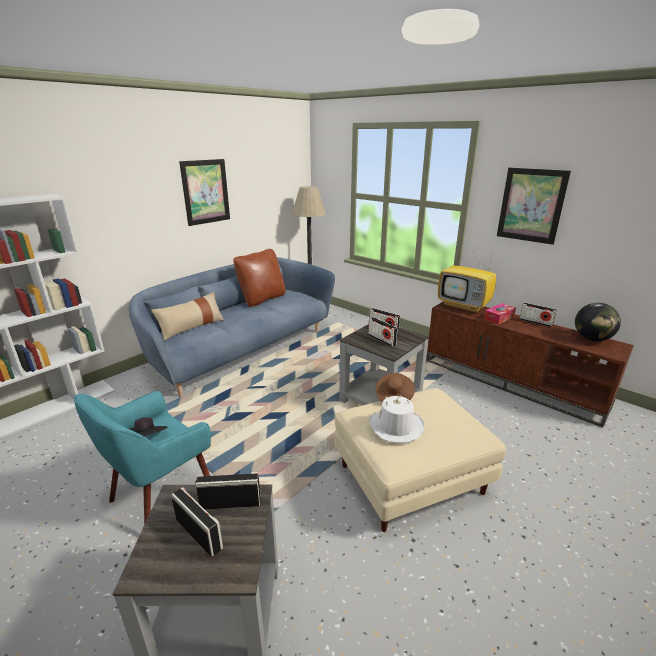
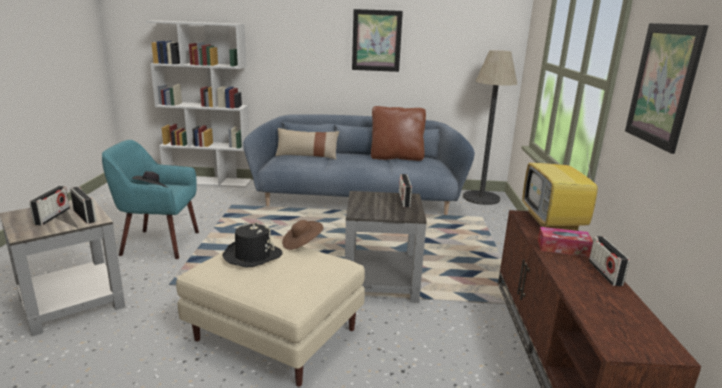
camera: 50 degrees right, 5 degrees down
(381, 340) = (378, 204): radio -> none
(395, 427) = (252, 255): white hat -> black hat
(592, 339) = (639, 323): globe -> none

